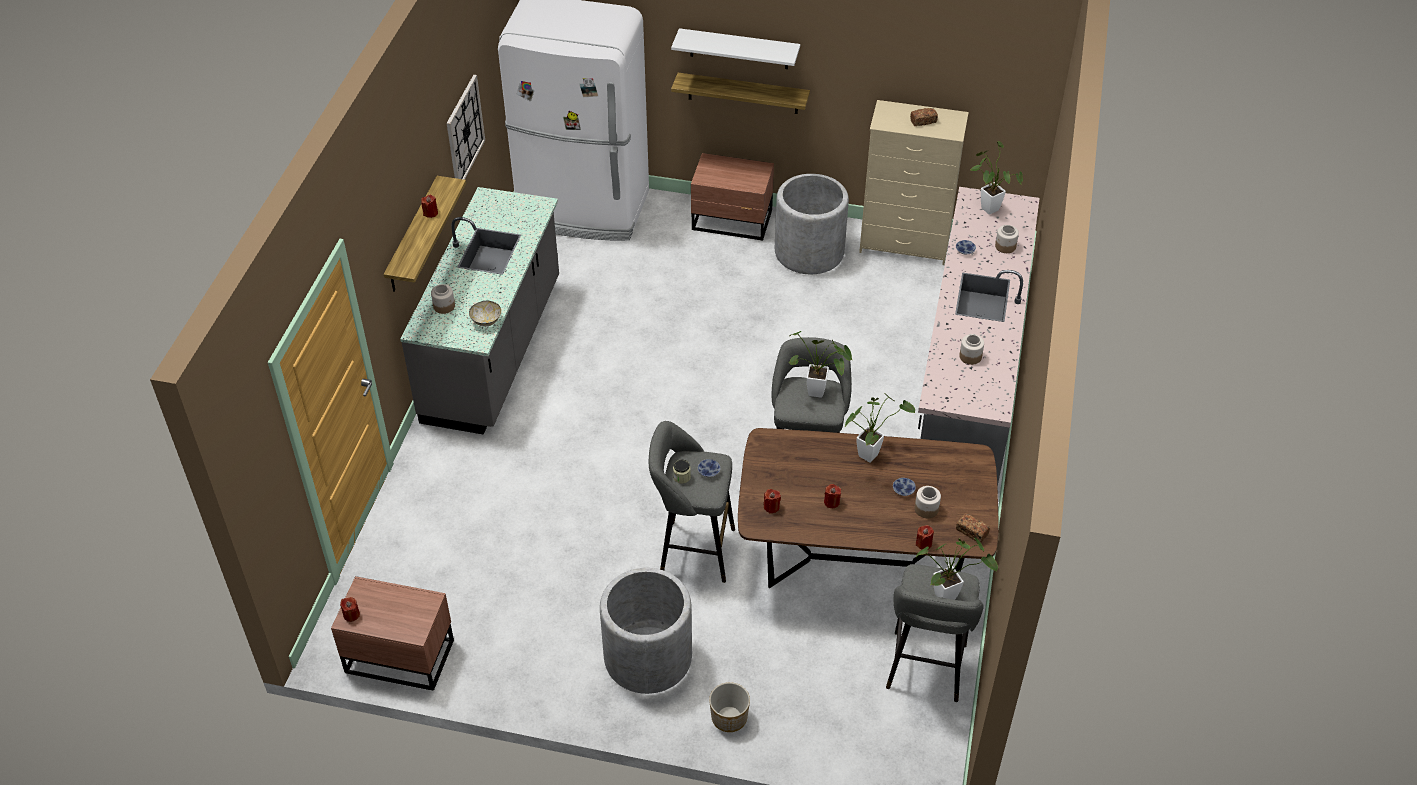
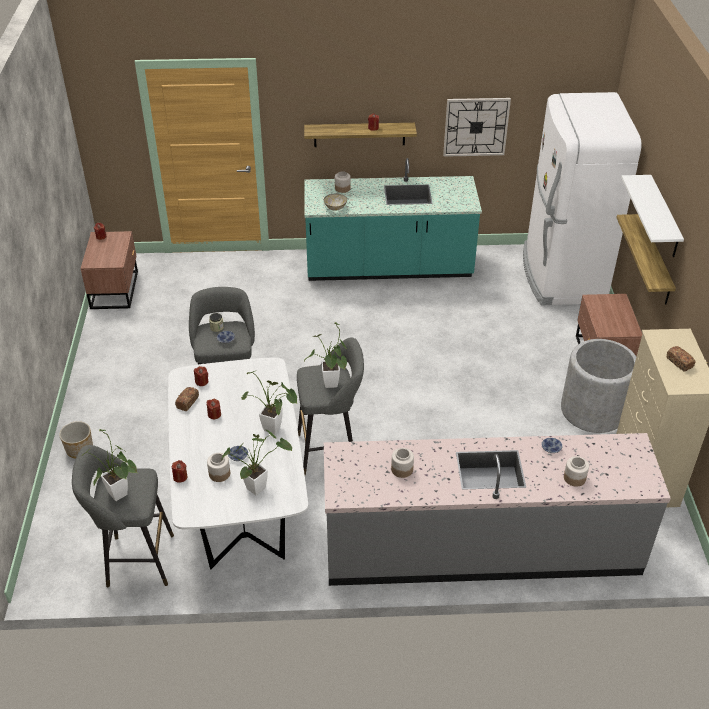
camera: 75 degrees right, 5 degrees down
(494, 351) = (389, 267): grey counter -> turquoise counter
(648, 657) = (128, 398): grey planter -> none
(860, 562) = (242, 501): brown dining table -> white dining table
(971, 532) = (199, 507): bread -> bread (187, 402)
(987, 207) = (627, 457): potted plant -> potted plant (259, 486)

